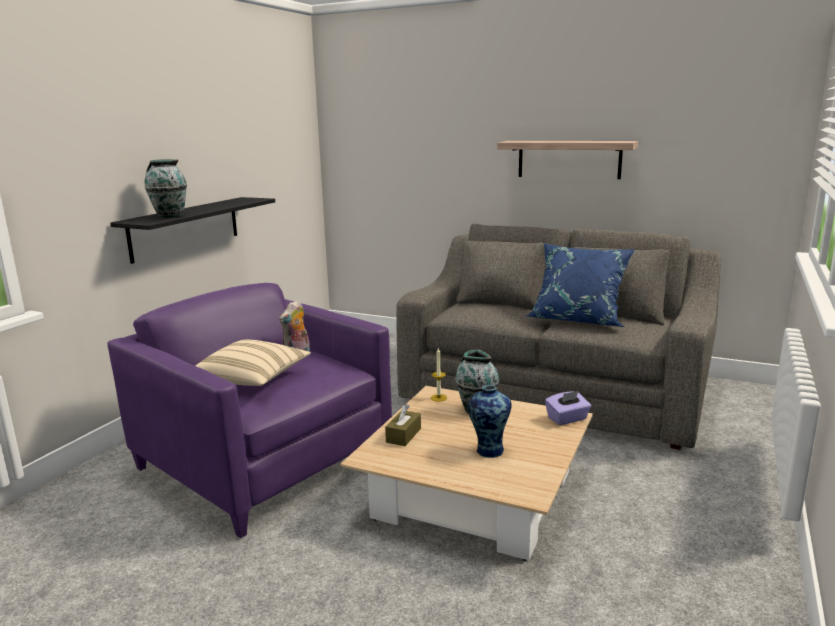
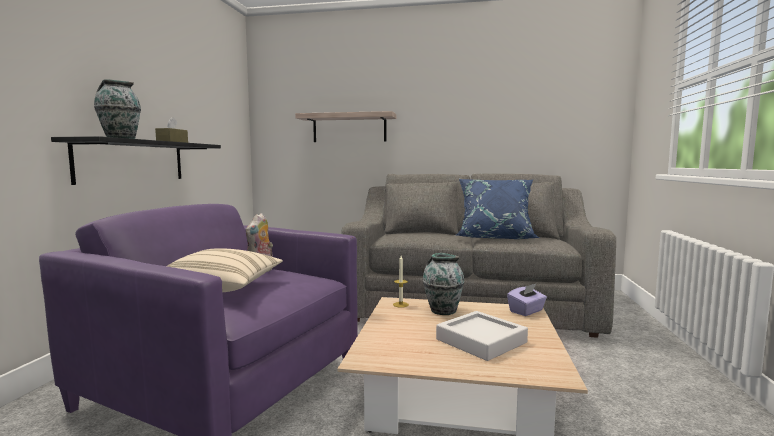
camera: 15 degrees left, 10 degrees down
(403, 435) = (389, 336): brown tissue box -> brown tissue box (172, 142)
(489, 450) = (481, 341): vase -> grey tray
(569, 159) = (459, 125): shelf -> shelf (349, 128)

